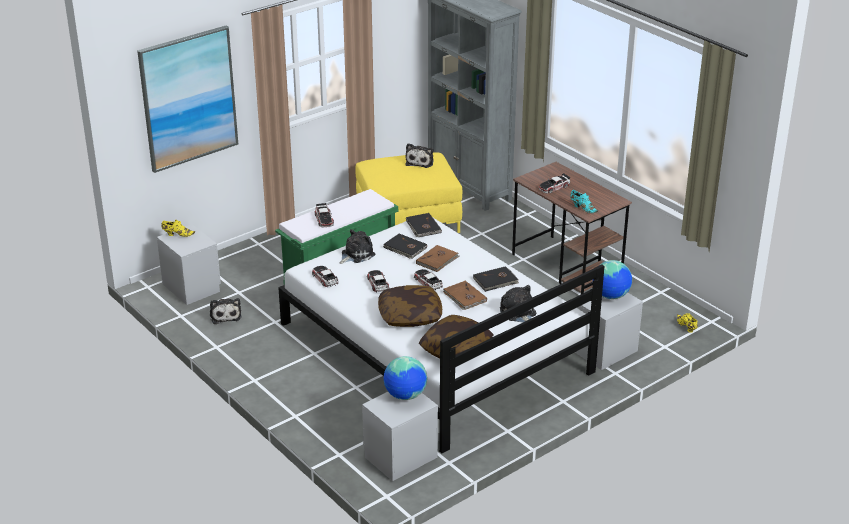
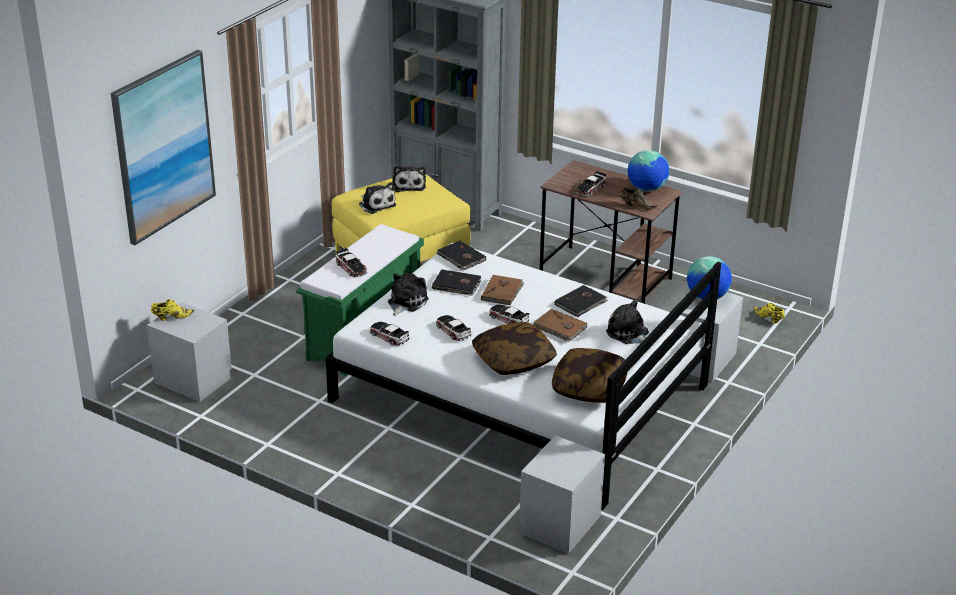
camera: 20 degrees left, 0 degrees up
(225, 315) = (255, 405): plush toy -> plush toy (376, 204)
(405, 395) = (563, 451): globe -> globe (647, 189)
(582, 208) = (636, 206): turquoise shoe -> brown shoe

